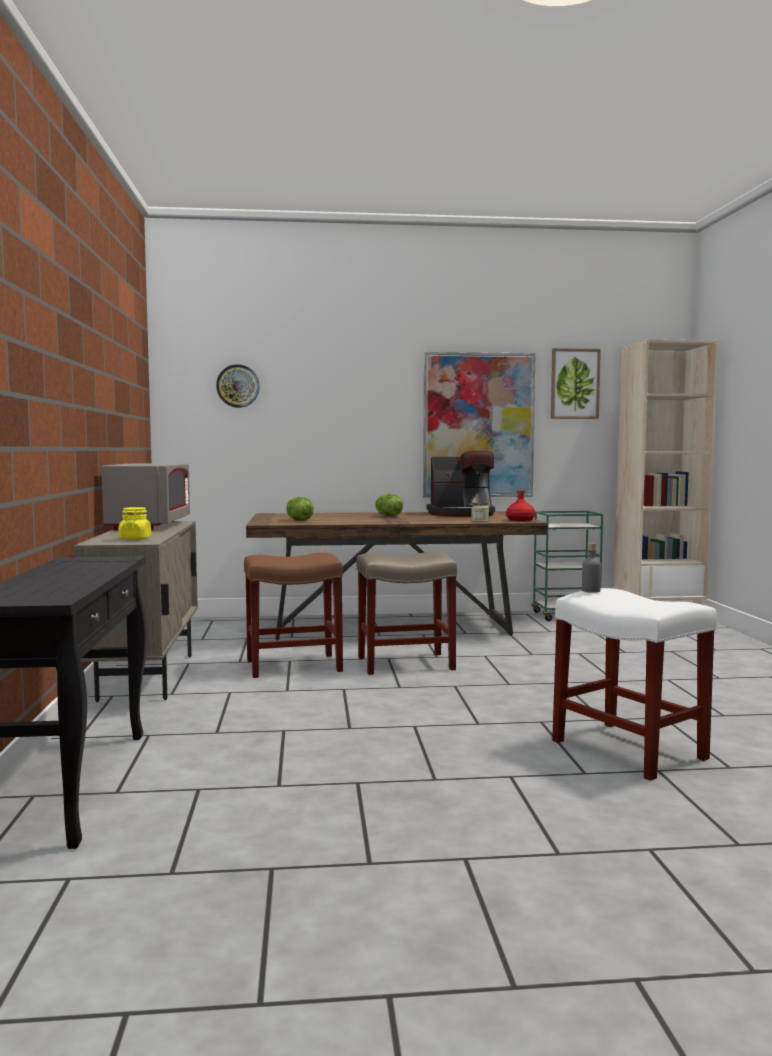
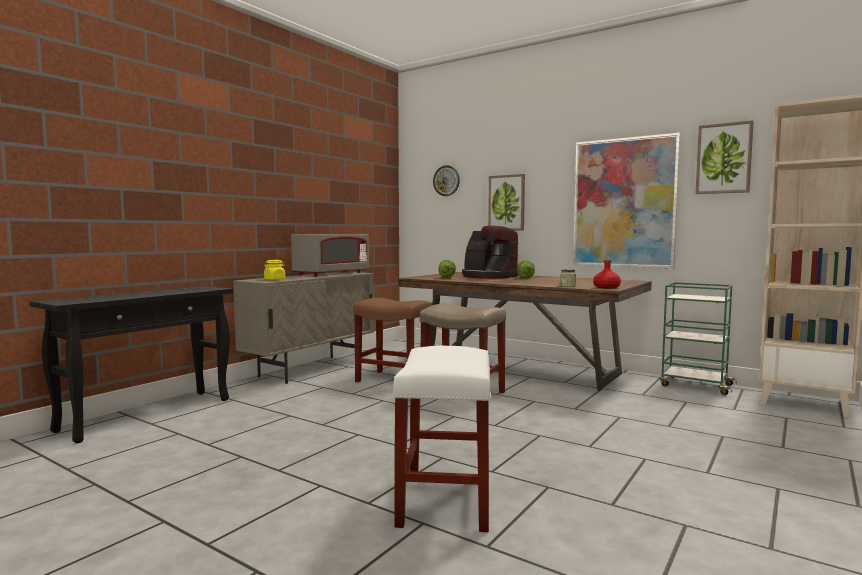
camera: 40 degrees right, 0 degrees up
(332, 420) = (506, 203): none -> picture
(462, 514) = (589, 280): coffee machine -> coffee machine (488, 276)
(591, 591) = (437, 346): grey bottle -> none

